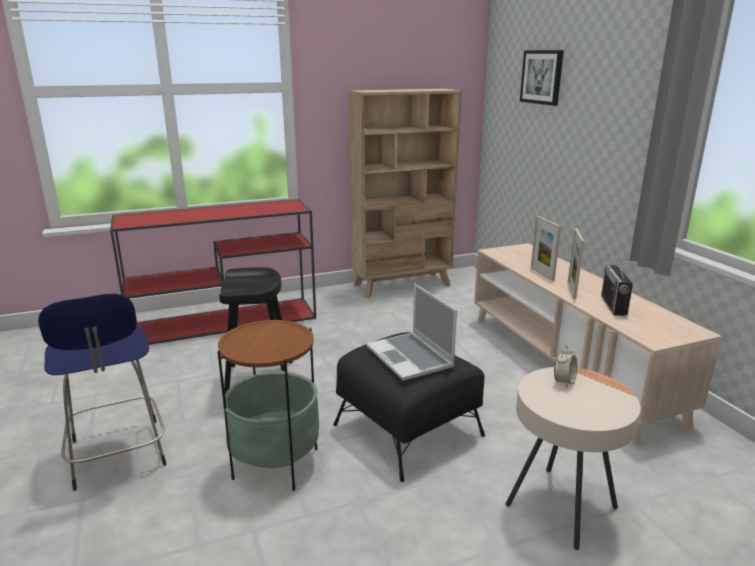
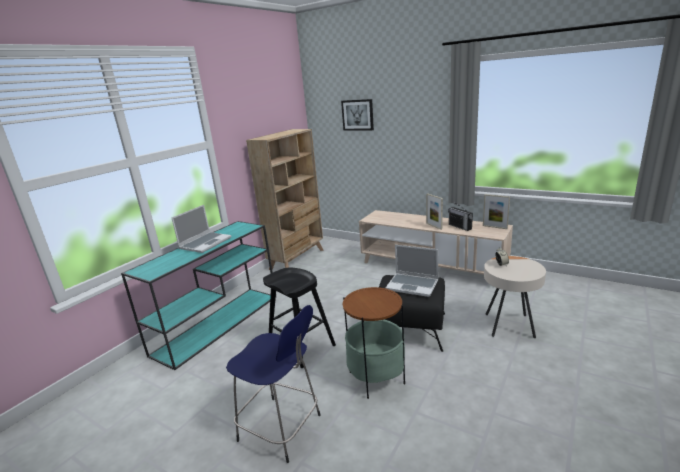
camera: 35 degrees left, 0 degrees up
(223, 211) = (205, 243): none -> laptop
(226, 321) = (219, 323): red console table -> turquoise console table
(542, 273) = (408, 223): picture frame -> picture frame (495, 227)

